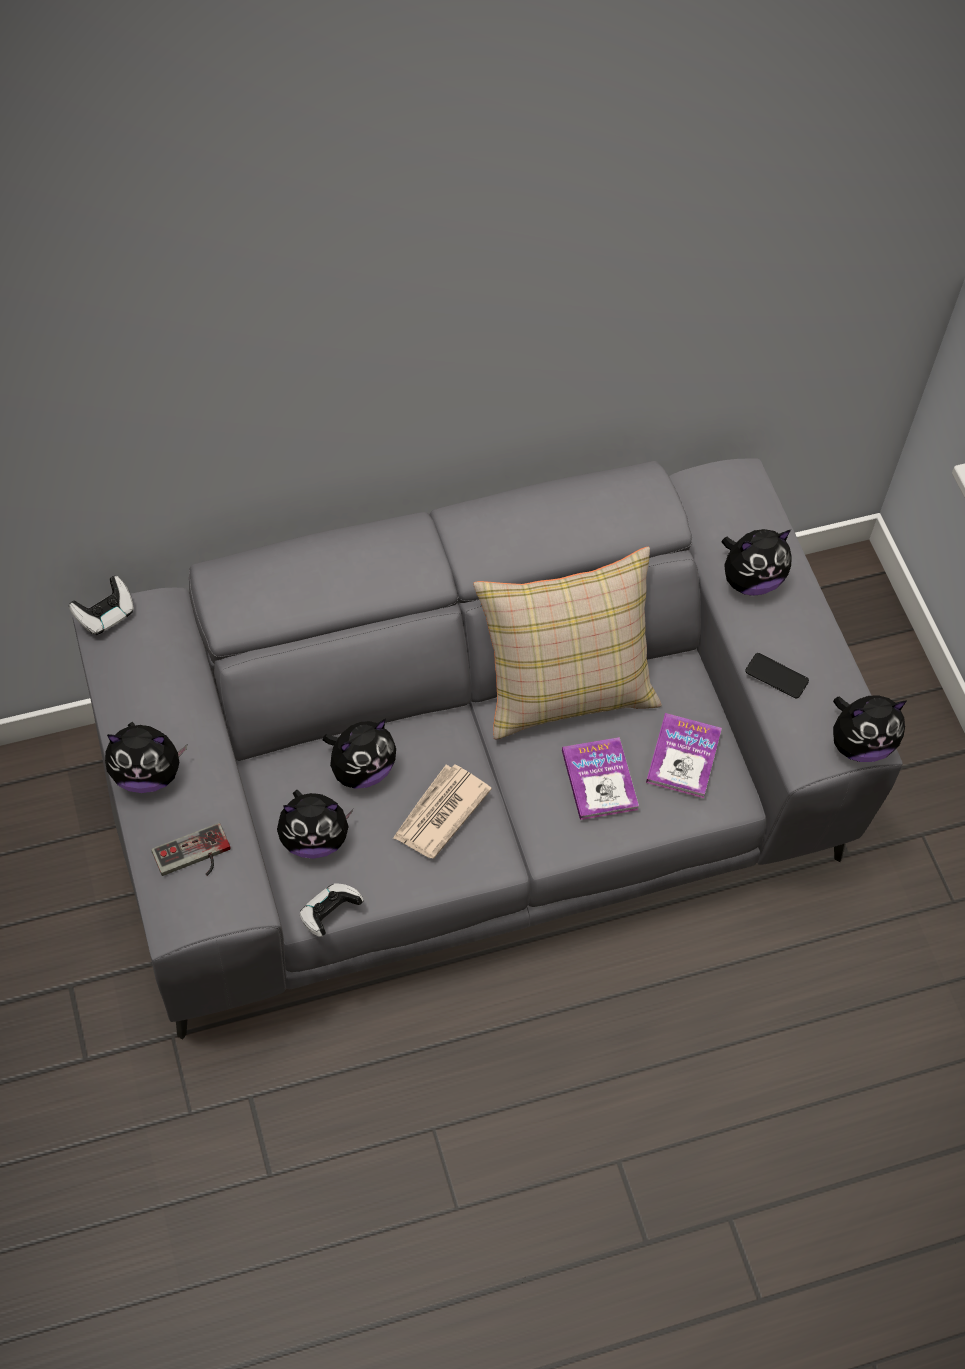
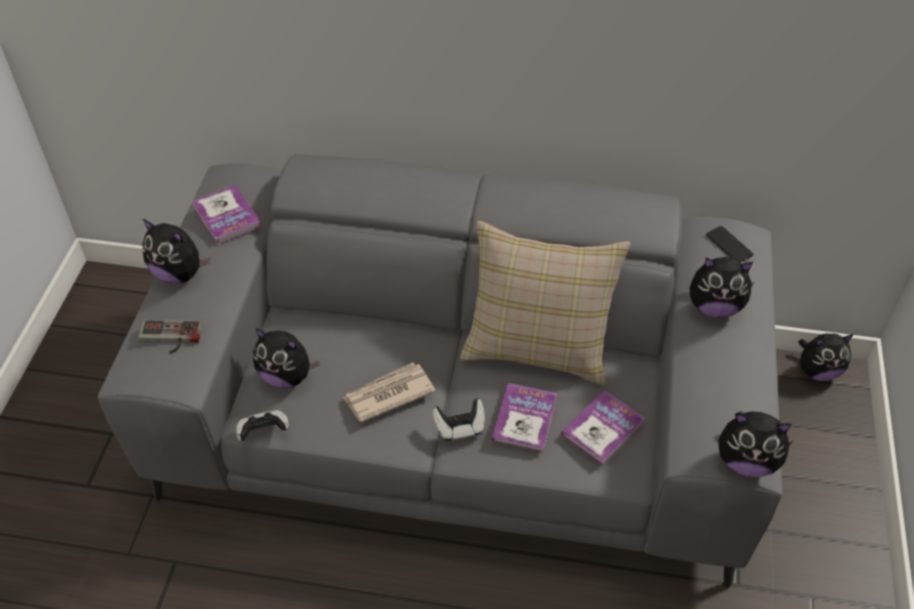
camera: 30 degrees right, 10 degrees down
(105, 615) = (225, 170): game controller -> game controller (459, 427)
(152, 677) = (226, 216): none -> book
(361, 769) = (350, 343): plush toy -> plush toy (817, 371)
(776, 676) = (698, 382): phone -> phone (729, 245)

